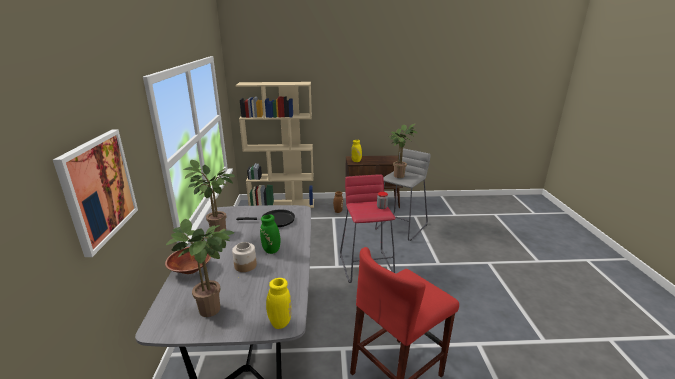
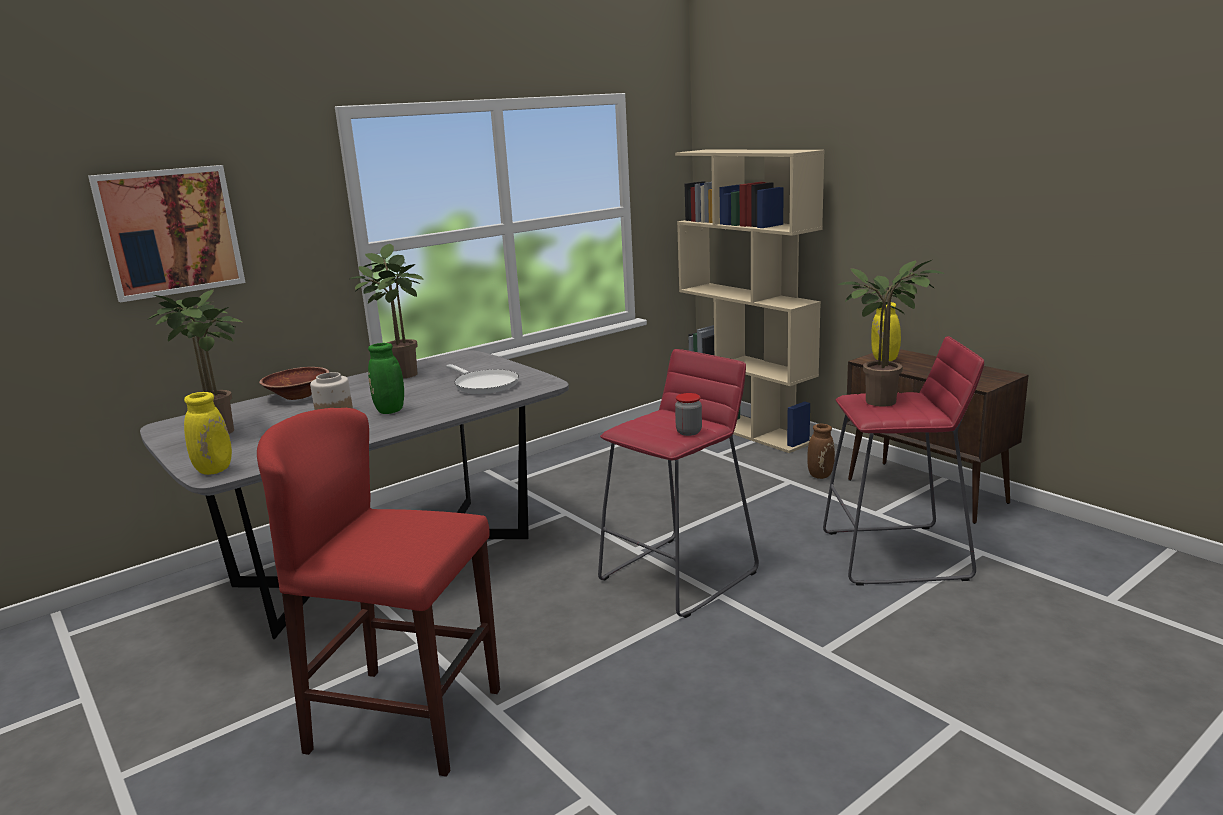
camera: 55 degrees right, 5 degrees down
(275, 220) = (484, 385): black frying pan -> white frying pan
(401, 227) = (896, 555): grey stool -> red stool

